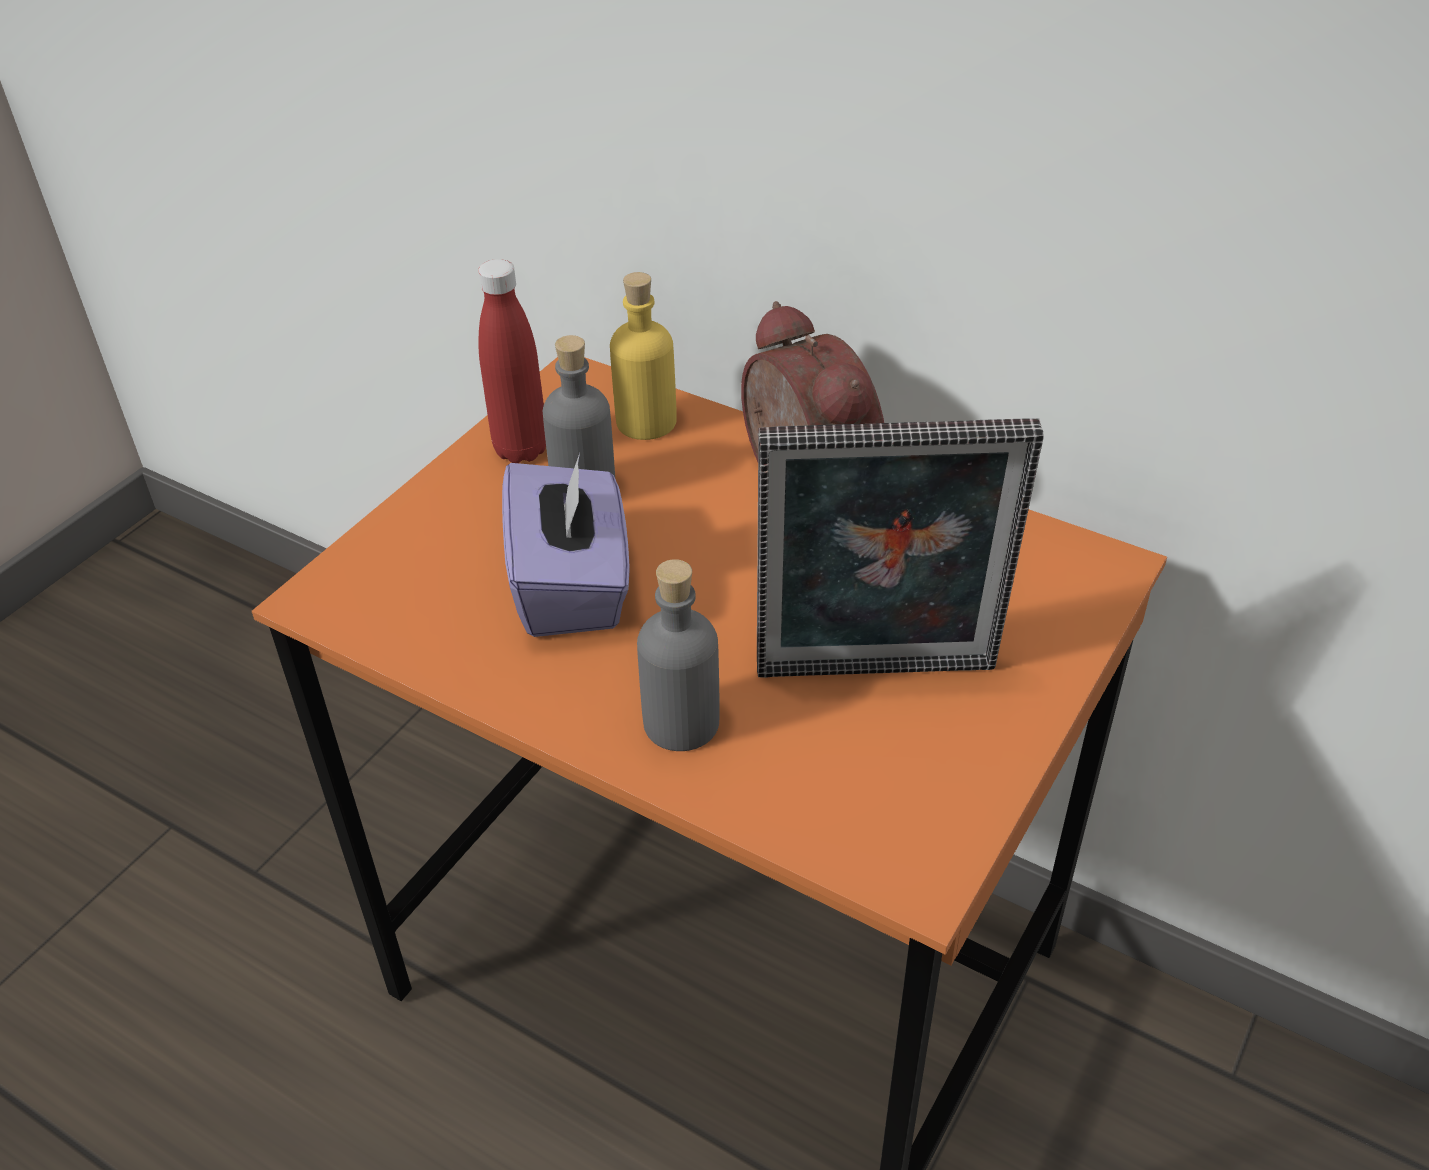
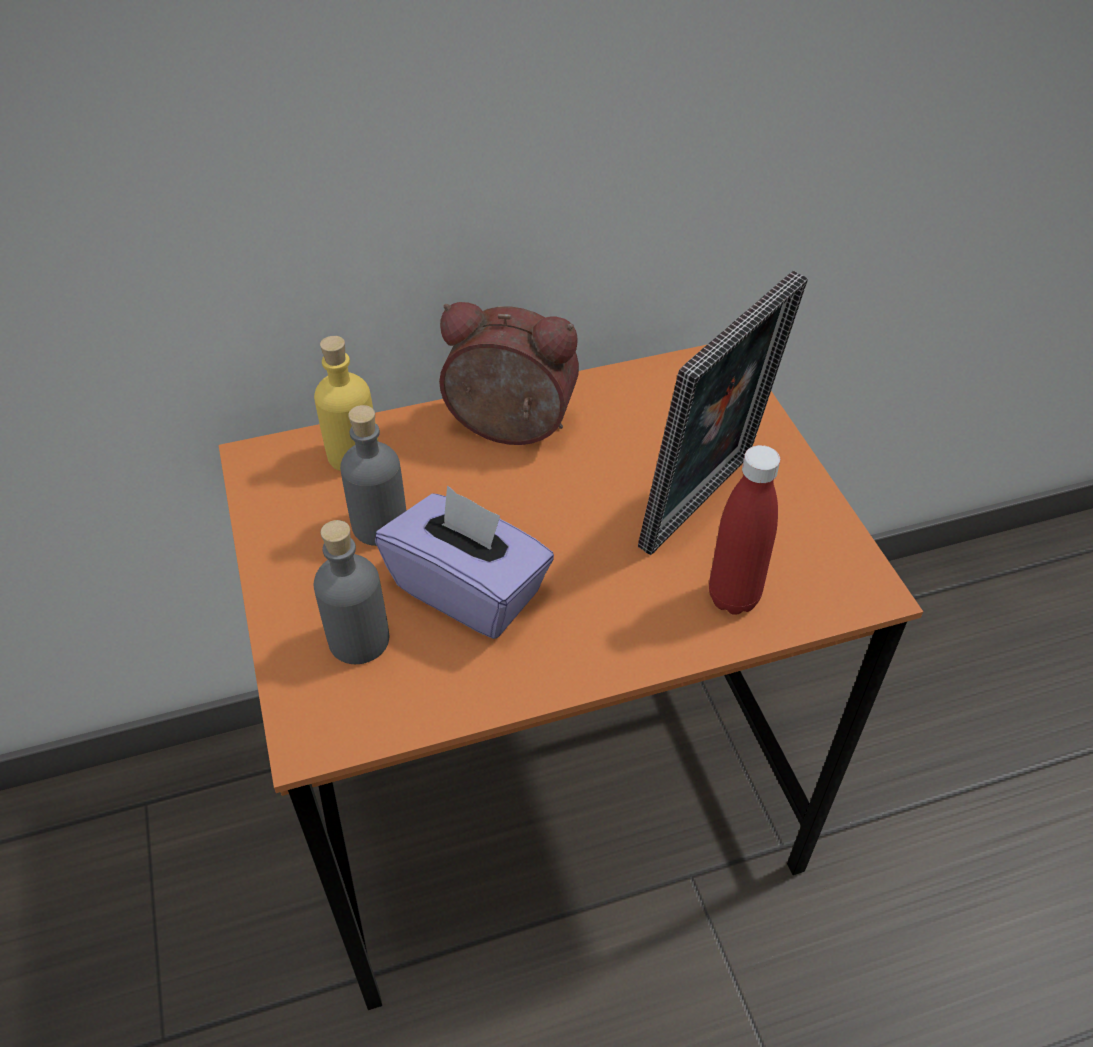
camera: 50 degrees left, 5 degrees up
(521, 450) = (296, 531): red bottle -> red bottle (733, 597)
(681, 722) = (651, 614): grey bottle -> grey bottle (359, 639)

